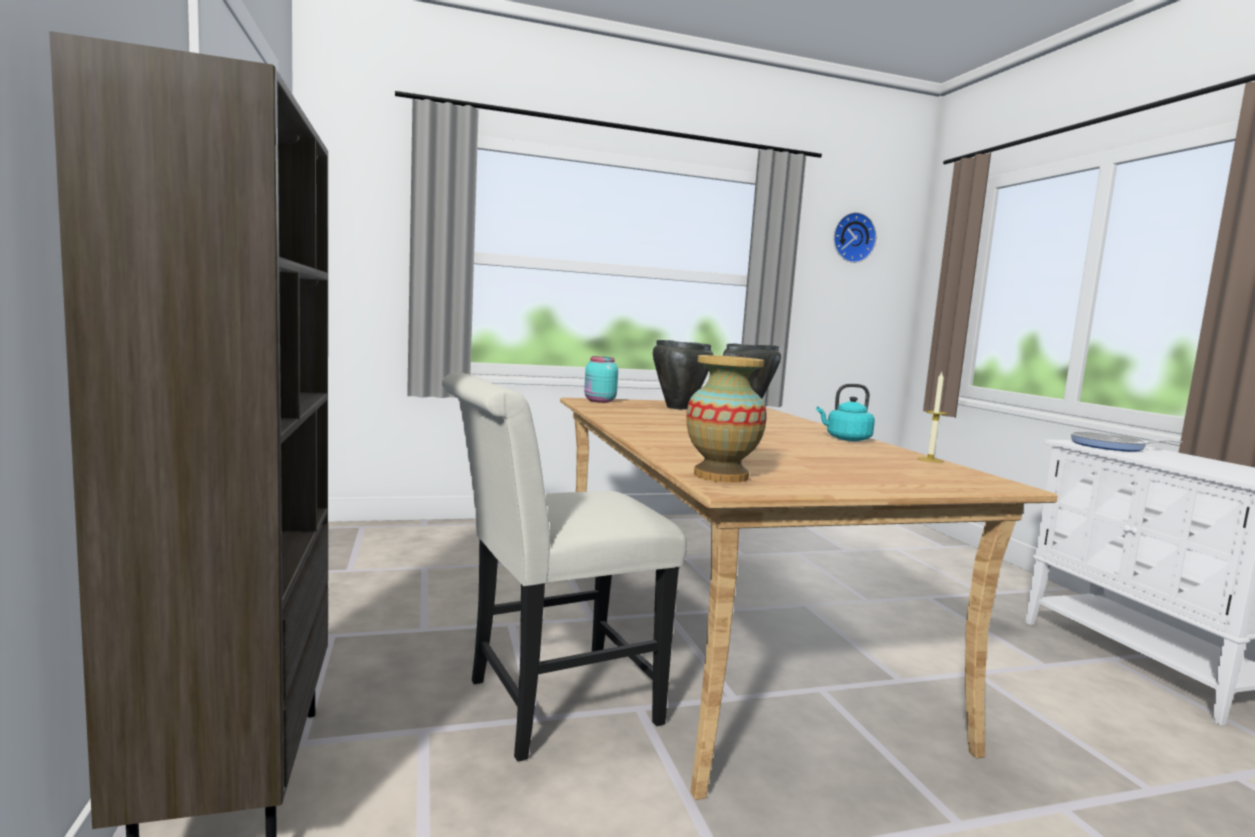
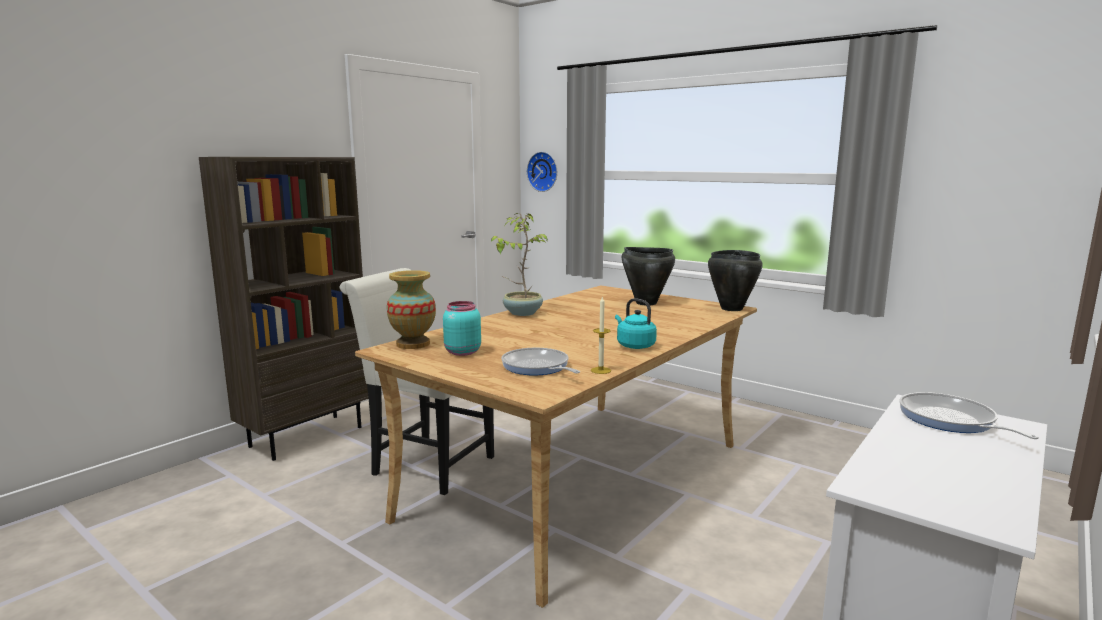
camera: 55 degrees right, 5 degrees up
(599, 401) = (610, 291): turquoise jar -> turquoise jar (461, 352)
(637, 428) = (522, 313): none -> potted plant
(852, 237) = (1008, 116): wall clock -> wall clock (543, 171)
(899, 468) = (537, 367): none -> frying pan

